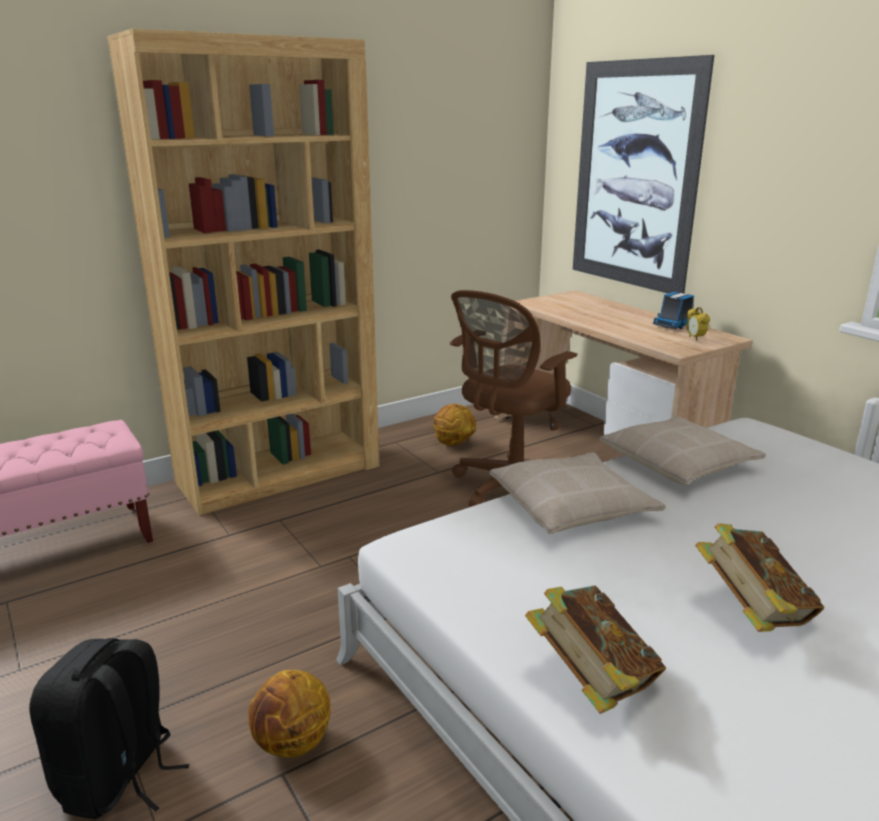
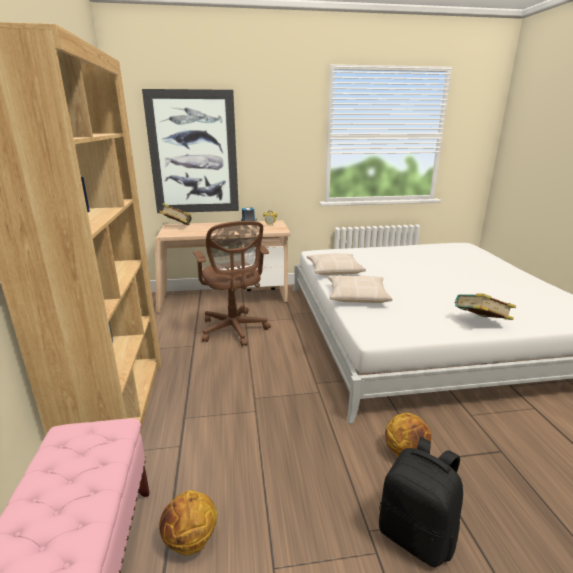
camera: 65 degrees left, 0 degrees up
(453, 444) = (167, 332): basketball -> basketball (190, 540)
(751, 613) = (446, 289): book -> book (177, 227)

